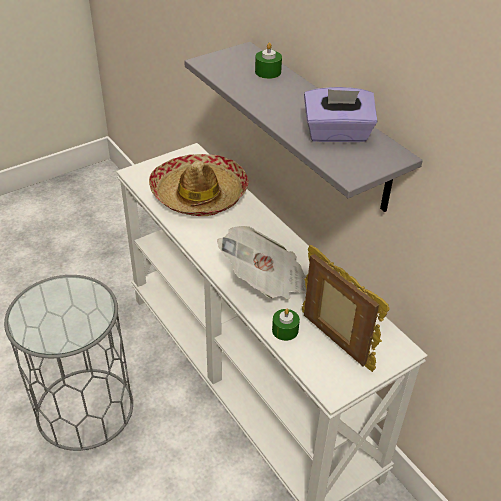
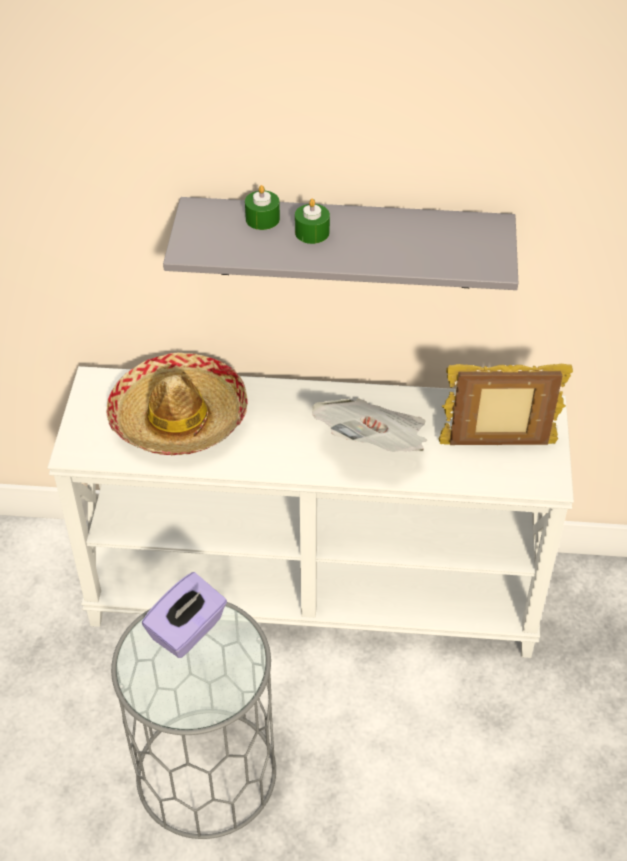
camera: 50 degrees left, 5 degrees up
(285, 330) = (450, 471): green candle -> green candle (312, 232)
(337, 134) = (425, 238): purple tissue box -> purple tissue box (188, 630)

